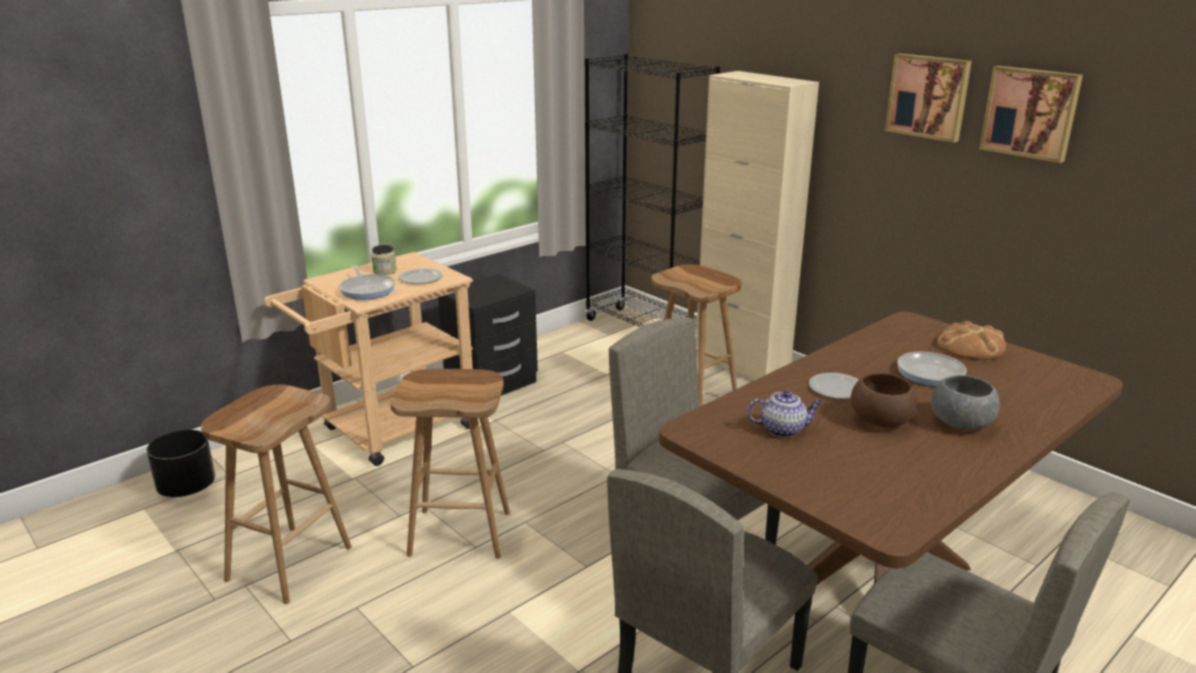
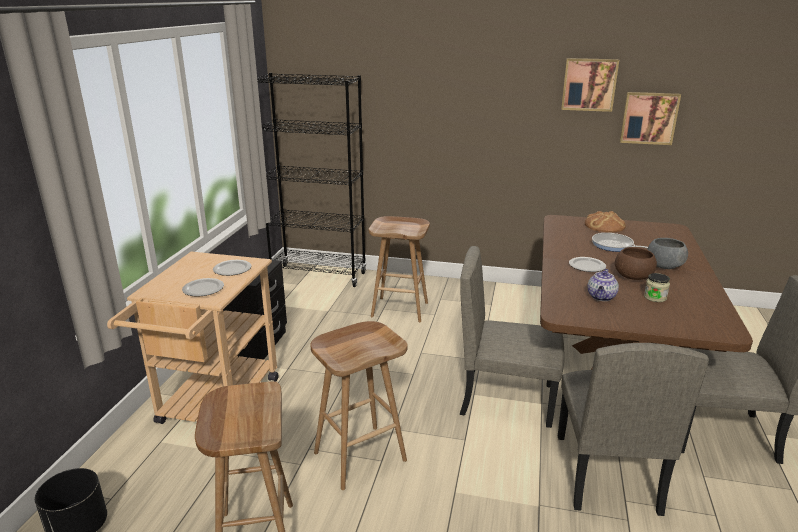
camera: 35 degrees left, 0 degrees up
(367, 289) = (203, 289): frying pan -> plate
(384, 271) = (192, 271): jar -> jar (655, 297)
(741, 365) = (403, 280): beige cabinet -> none
(783, 429) = (601, 297): teapot -> teapot turned 150 degrees clockwise
(928, 96) = (522, 81): picture -> picture (649, 118)

